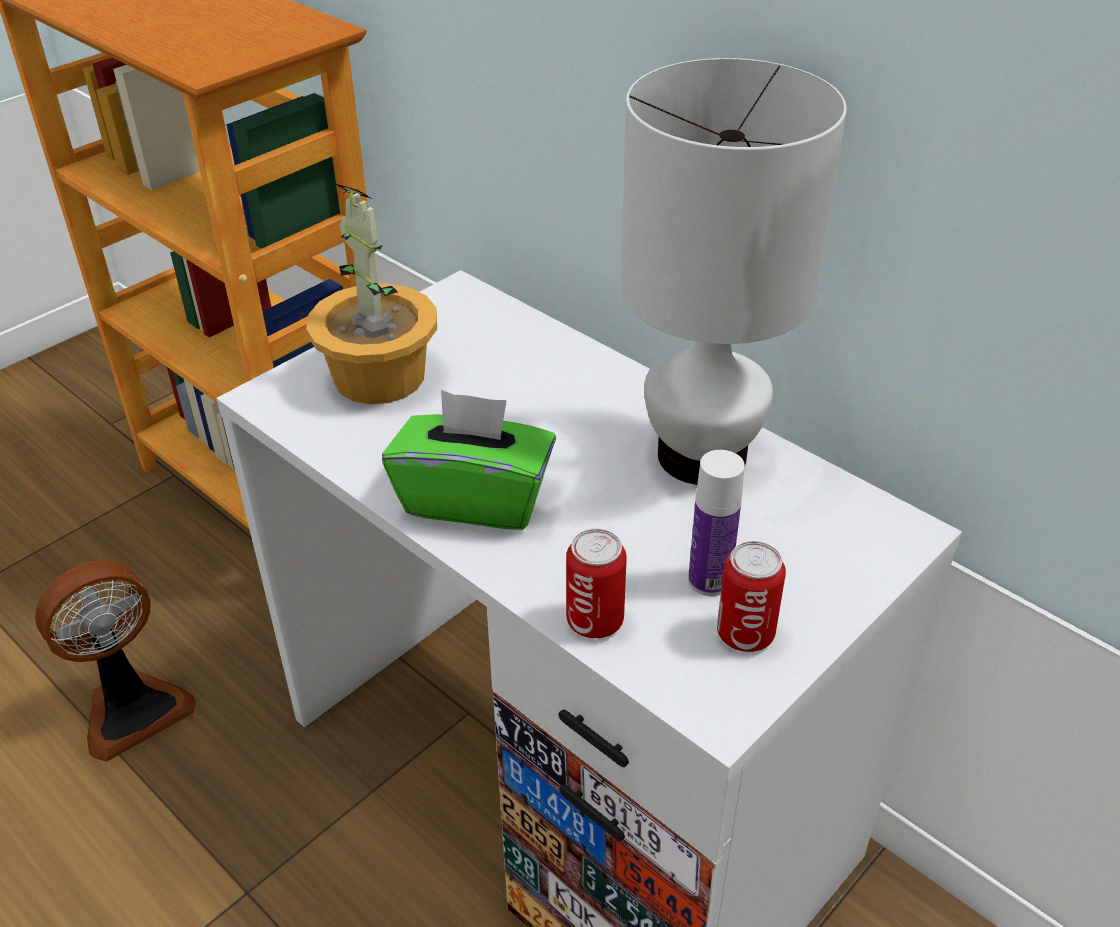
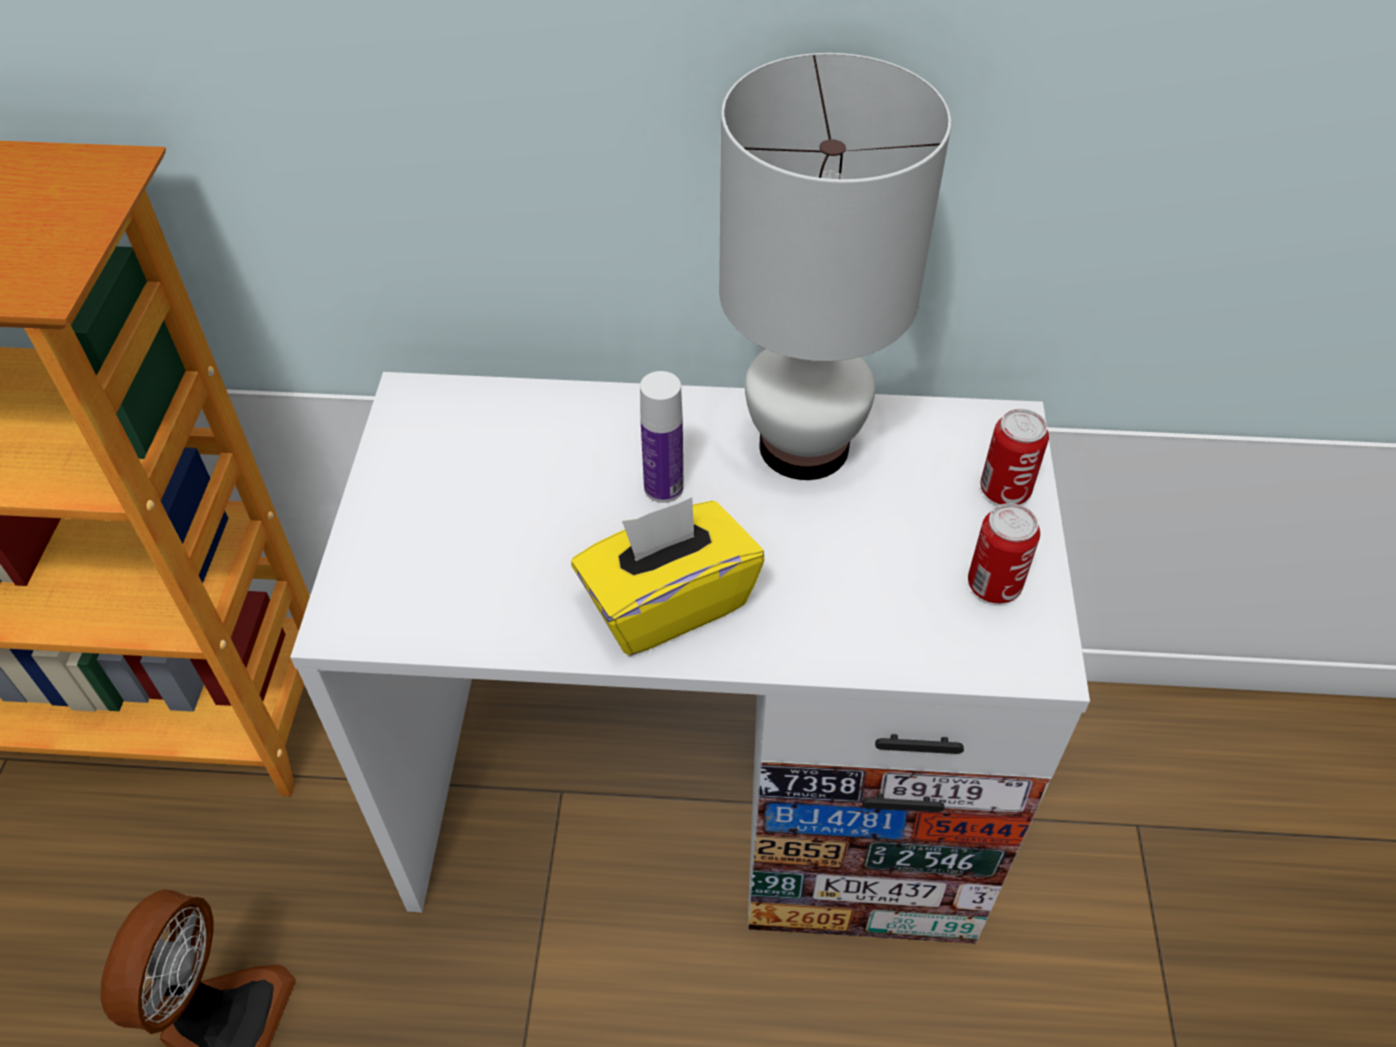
camera: 40 degrees left, 10 degrees up
(378, 377) = (437, 535): potted plant -> none
(475, 498) = (667, 603): green tissue box -> yellow tissue box
(595, 621) = (881, 649): can -> can (1005, 490)
(709, 580) = (924, 556): bottle -> bottle (663, 488)

